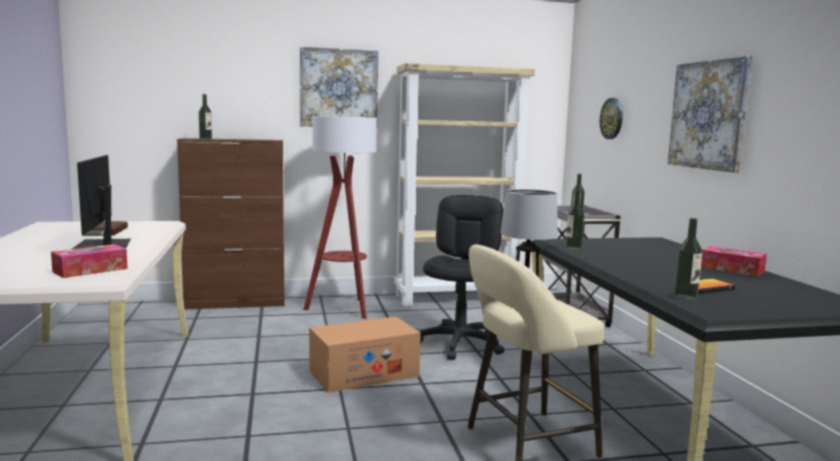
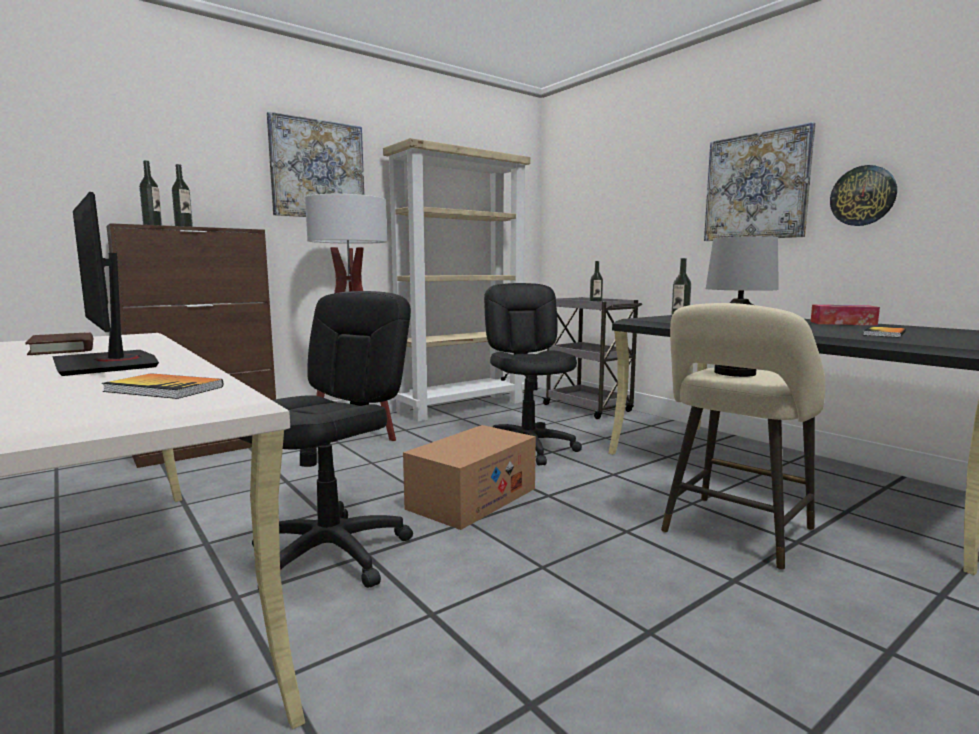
camera: 25 degrees left, 0 degrees up
(90, 270) = (164, 389): tissue box -> book
(233, 388) = (332, 554): none -> black office chair
(612, 118) = (611, 207): wall clock -> wall clock (863, 196)
(685, 297) = (907, 340): bottle -> bottle (183, 226)

